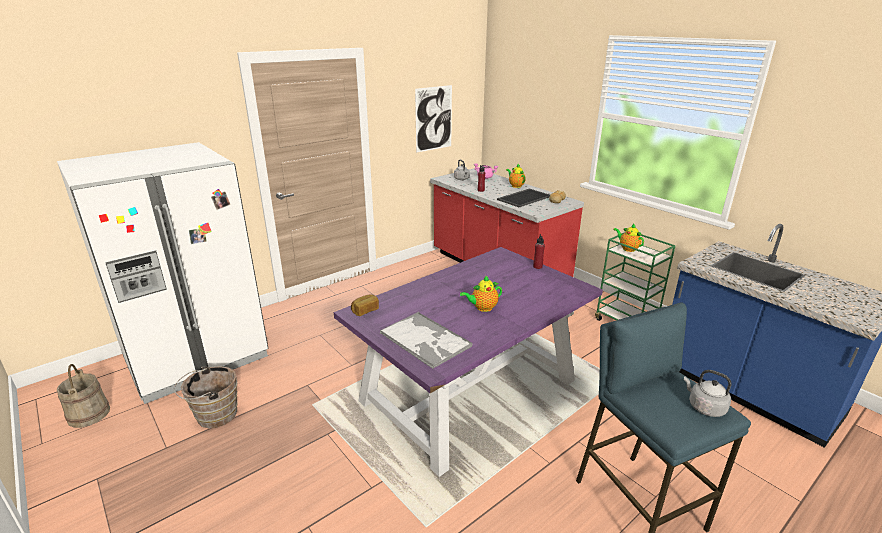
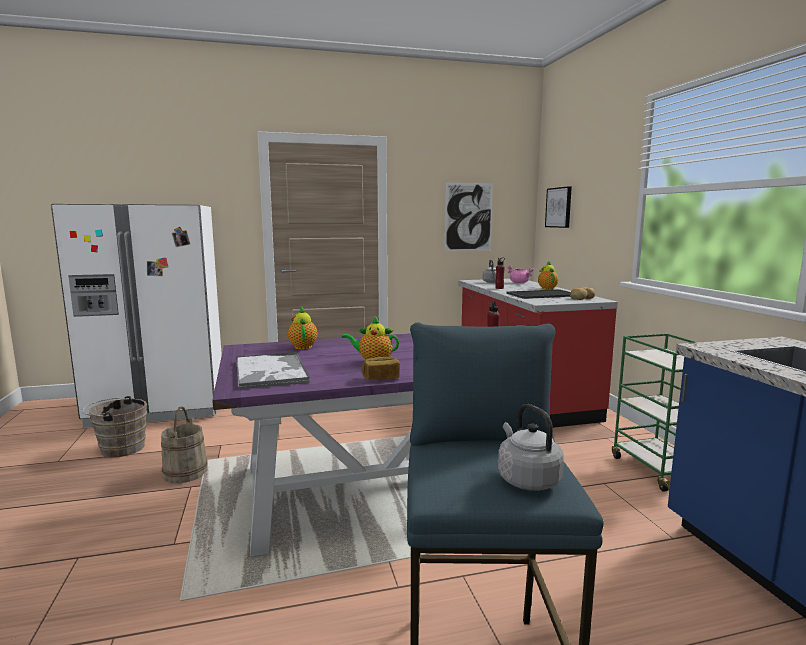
camera: 25 degrees right, 15 degrees down
(88, 414) = (40, 426): beige bucket -> beige bucket (185, 472)
(365, 310) = (252, 347): bread -> bread (381, 378)
(511, 109) = (559, 207): none -> picture
(627, 248) = (654, 353): teapot -> teapot (303, 346)

